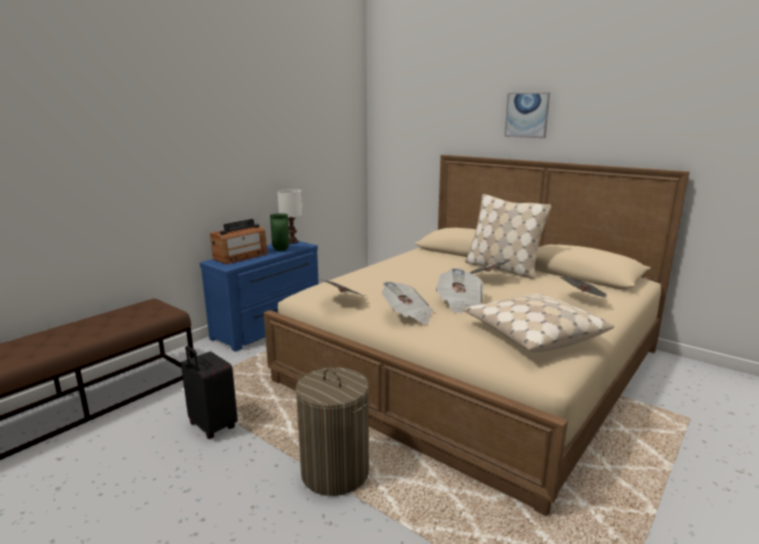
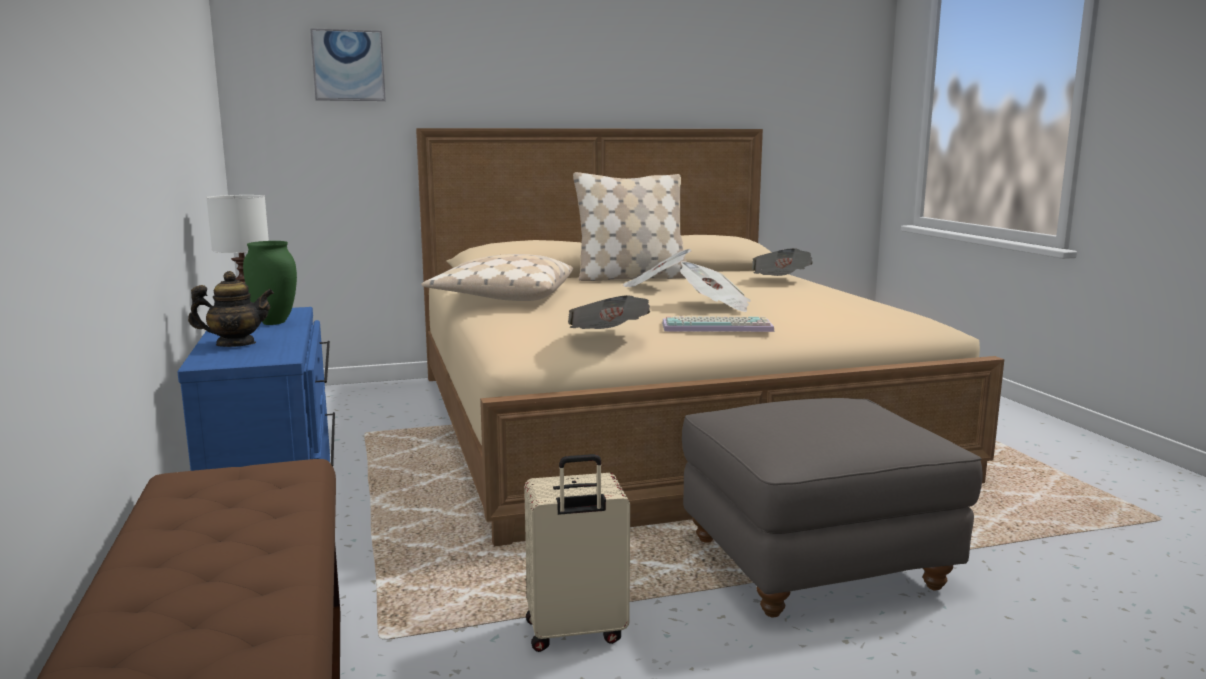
camera: 55 degrees left, 5 degrees down
(211, 427) = (575, 633): black suitcase -> beige suitcase
(240, 256) = (235, 344): radio -> teapot
(335, 472) = (814, 563): laundry basket -> grey ottoman
(407, 315) = (718, 326): newspaper -> keyboard
(527, 115) = (555, 61): picture -> picture (348, 65)
(533, 334) = (842, 307): beige pillow -> beige pillow (502, 297)

